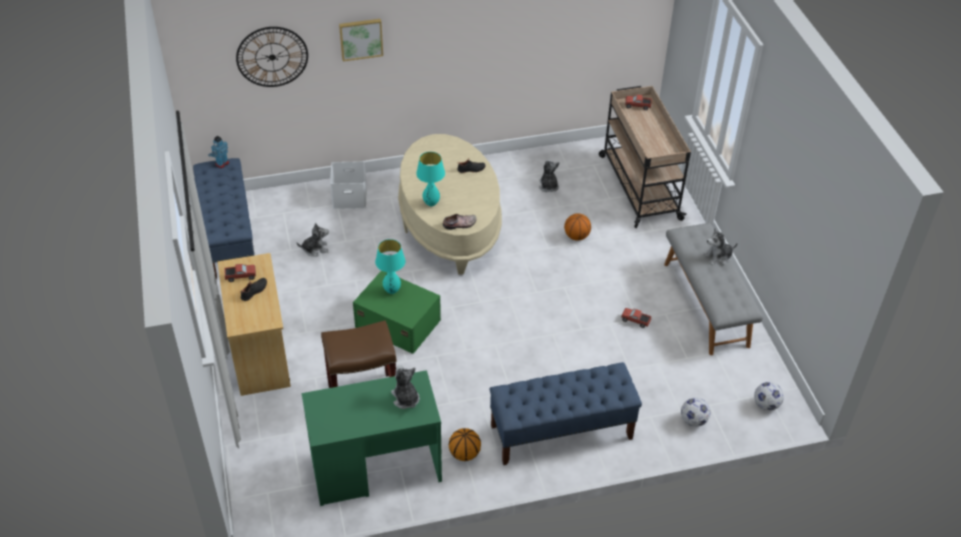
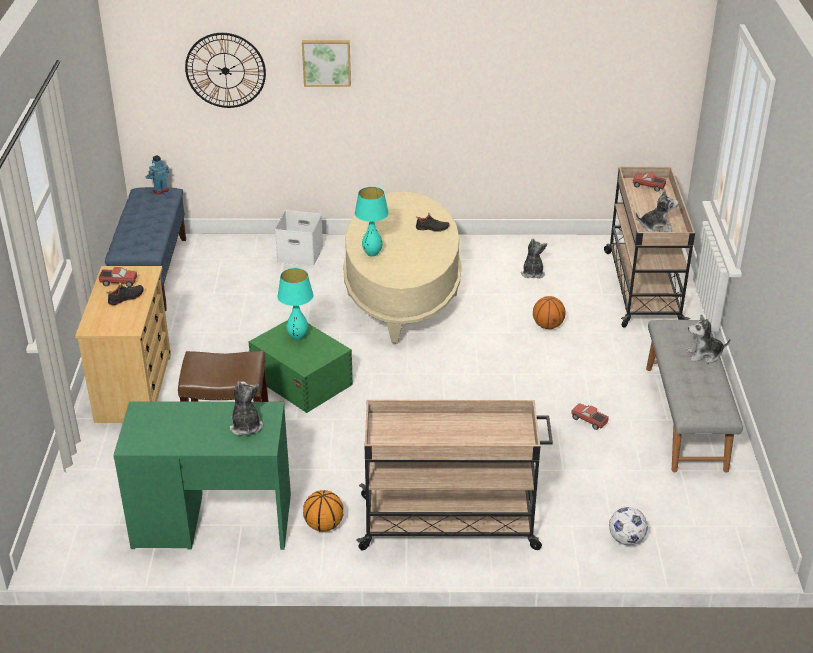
camera: 15 degrees right, 10 degrees down
(315, 249) = (240, 296): plush toy -> plush toy (655, 227)
(460, 225) = (396, 278): shoe -> none
(561, 432) = (451, 523): blue bench -> beige cart
(766, 404) = (729, 538): football -> none

